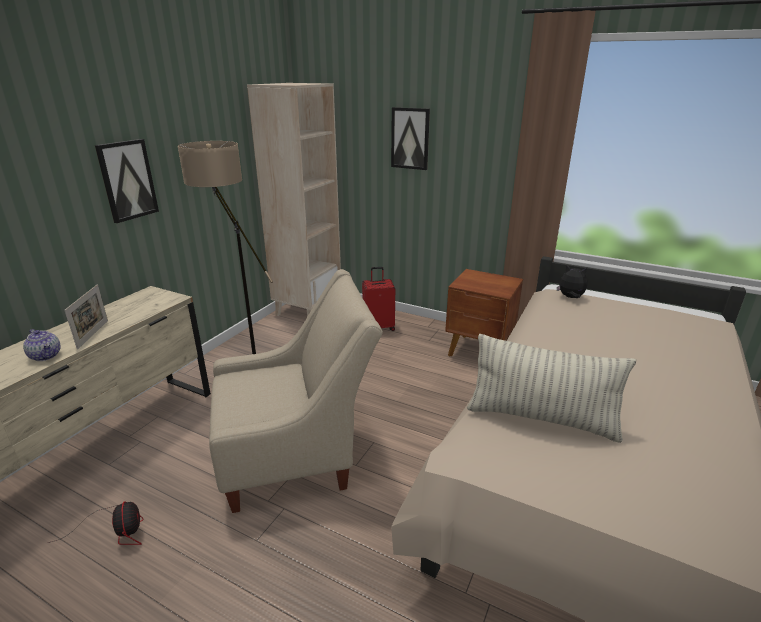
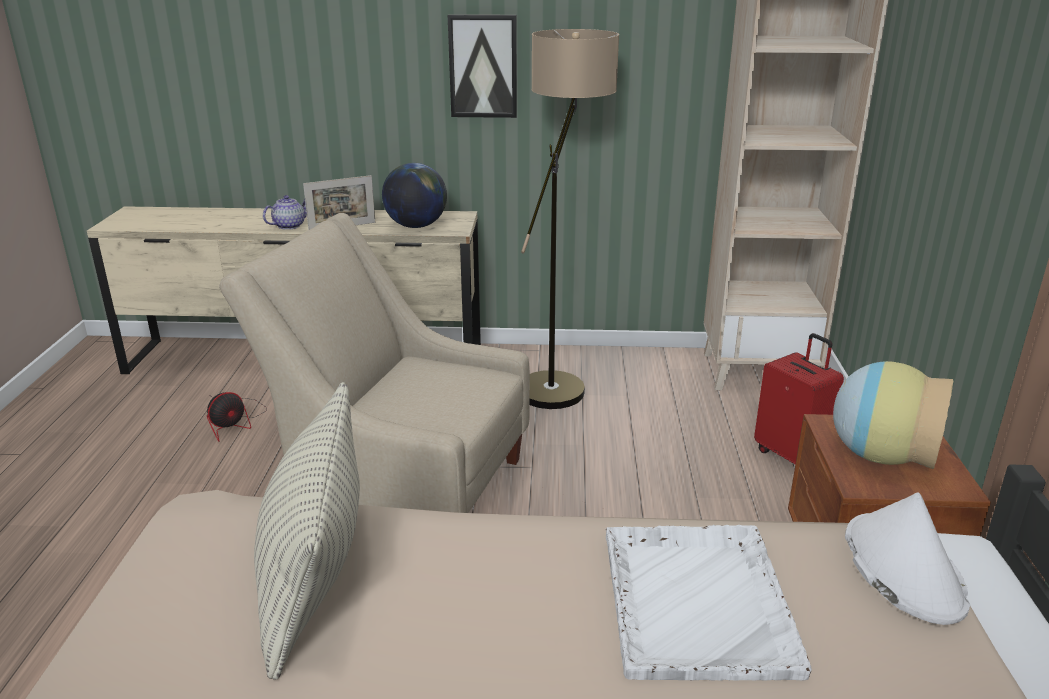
camera: 65 degrees right, 0 degrees up
(46, 356) = (289, 226): teapot -> teapot turned 150 degrees counterclockwise
(143, 308) = (416, 226): none -> globe
(297, 454) = (401, 488): beige armchair -> beige armchair turned 150 degrees clockwise
(410, 138) = (973, 85): picture -> none
(486, 284) = (880, 455): none -> vase
(570, 297) = (902, 568): plush toy -> white hat
(581, 334) = (696, 600): none -> white tray

